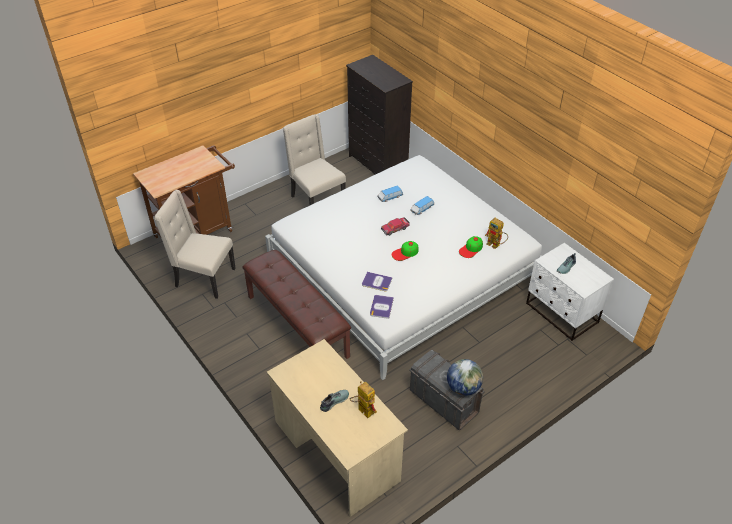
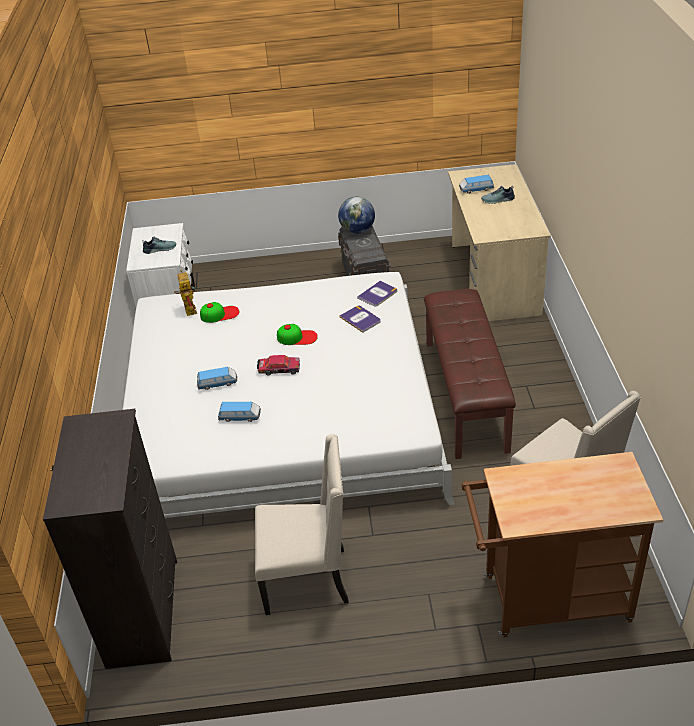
camera: 145 degrees left, 5 degrees down
(316, 200) = (308, 579): beige chair -> beige chair turned 90 degrees counterclockwise
(362, 409) = (476, 189): toy robot -> toy car

